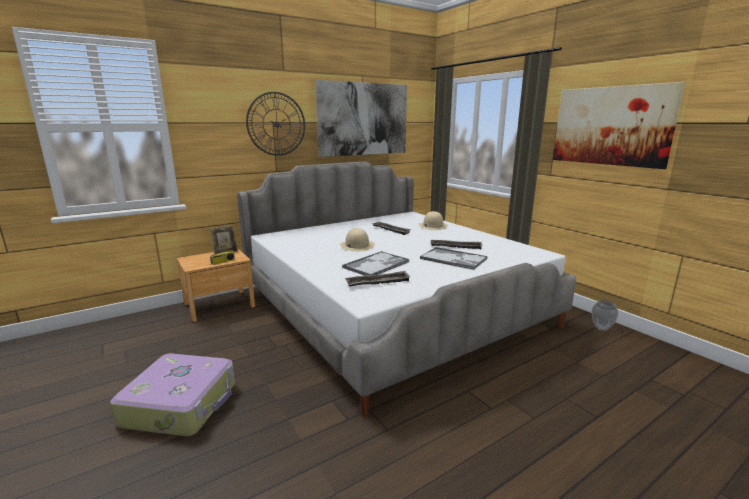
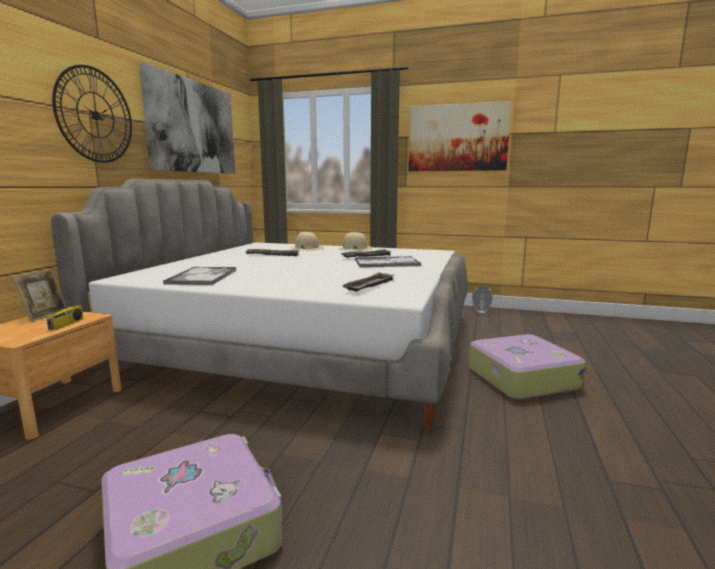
camera: 40 degrees left, 5 degrees down
(357, 245) = (269, 269): beige hat -> beige hat (354, 248)
(376, 264) = (331, 276): tray -> tray (203, 277)
(515, 413) = (520, 378): none -> suitcase

